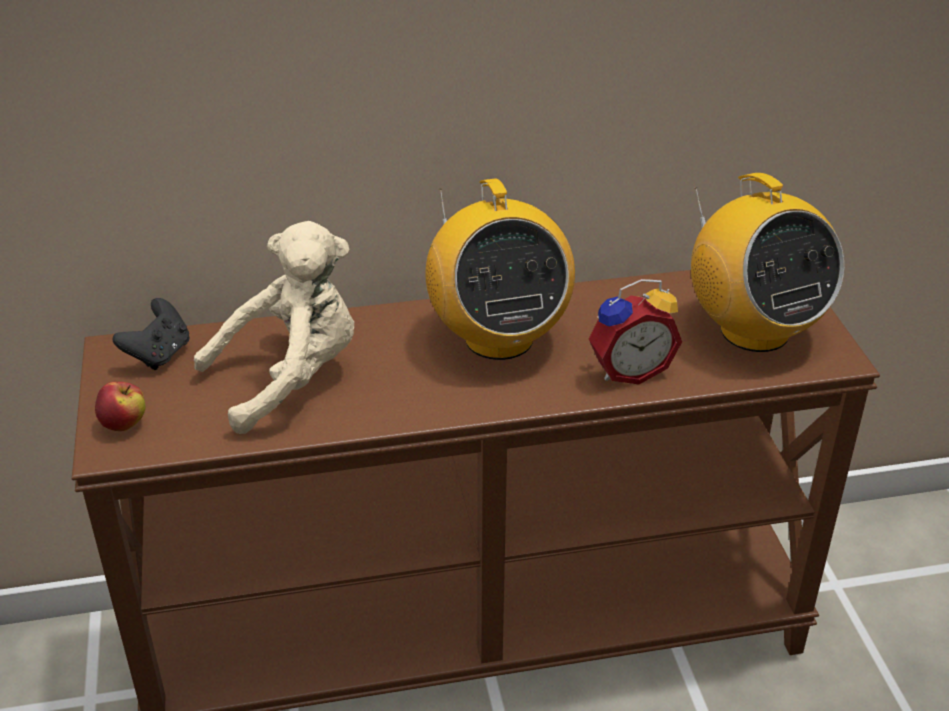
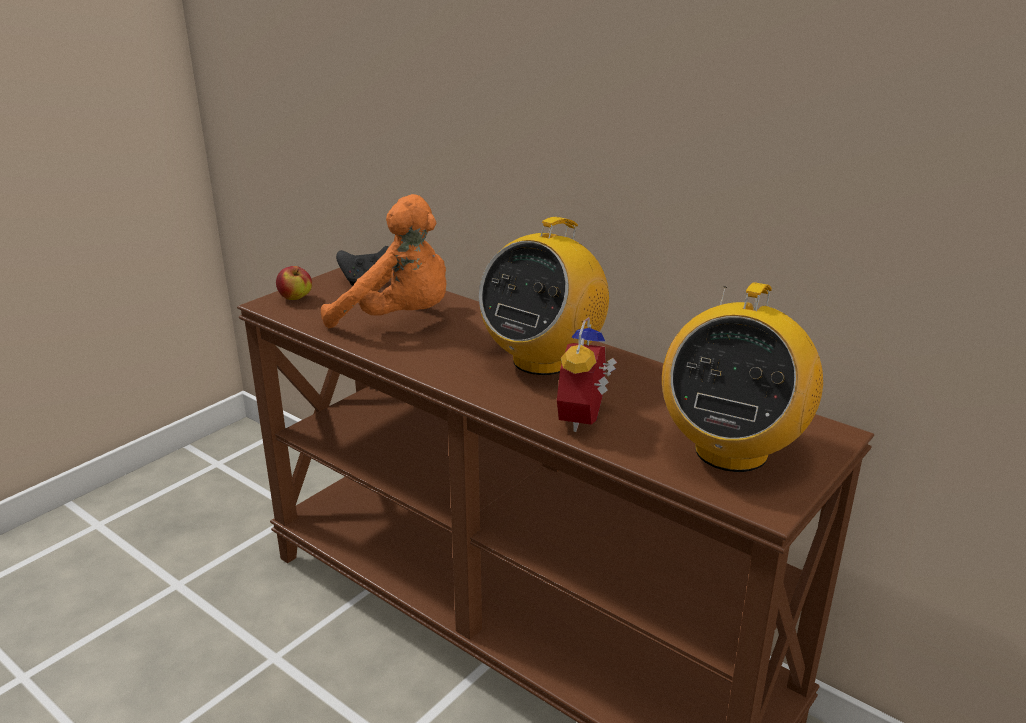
camera: 50 degrees right, 10 degrees down
(291, 378) = (399, 319): beige plush toy -> orange plush toy
(629, 370) = (586, 419): alarm clock -> alarm clock turned 75 degrees clockwise

